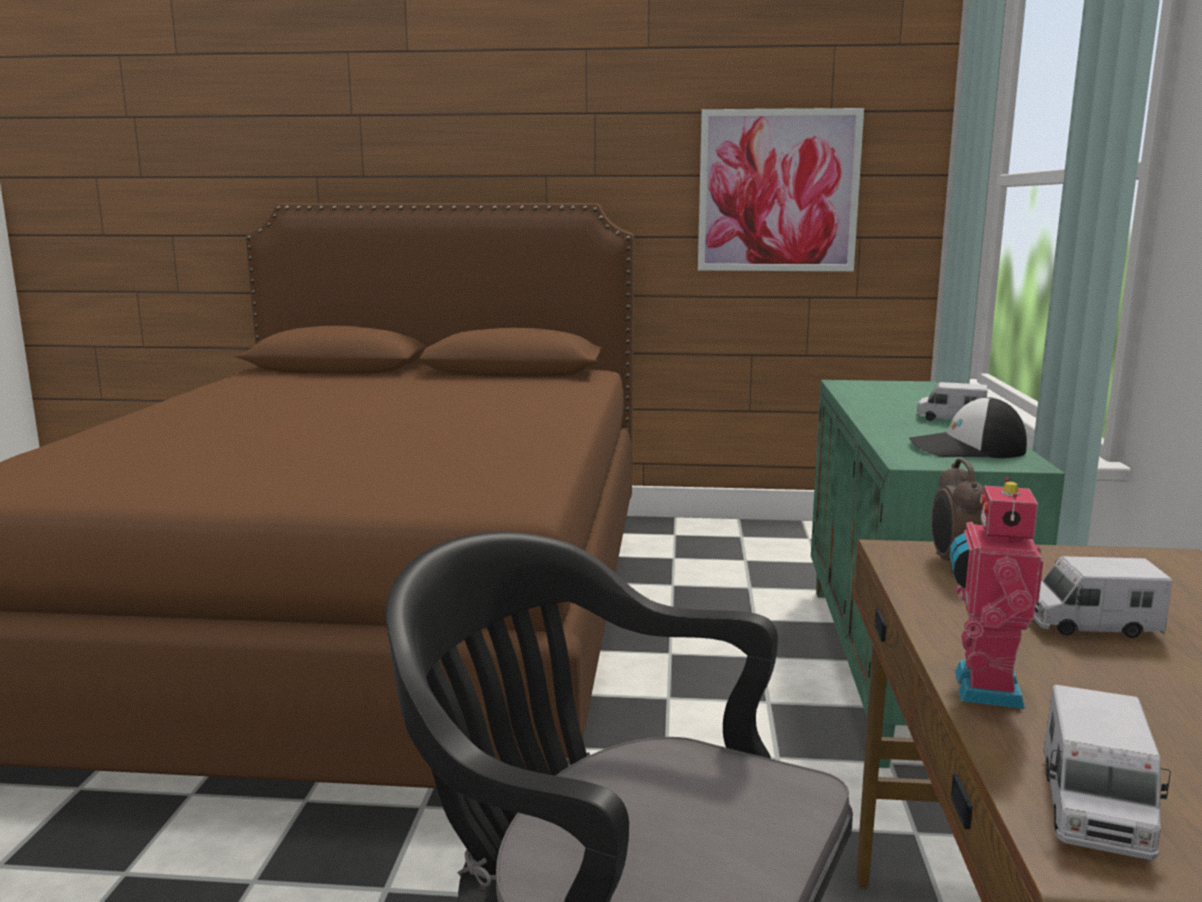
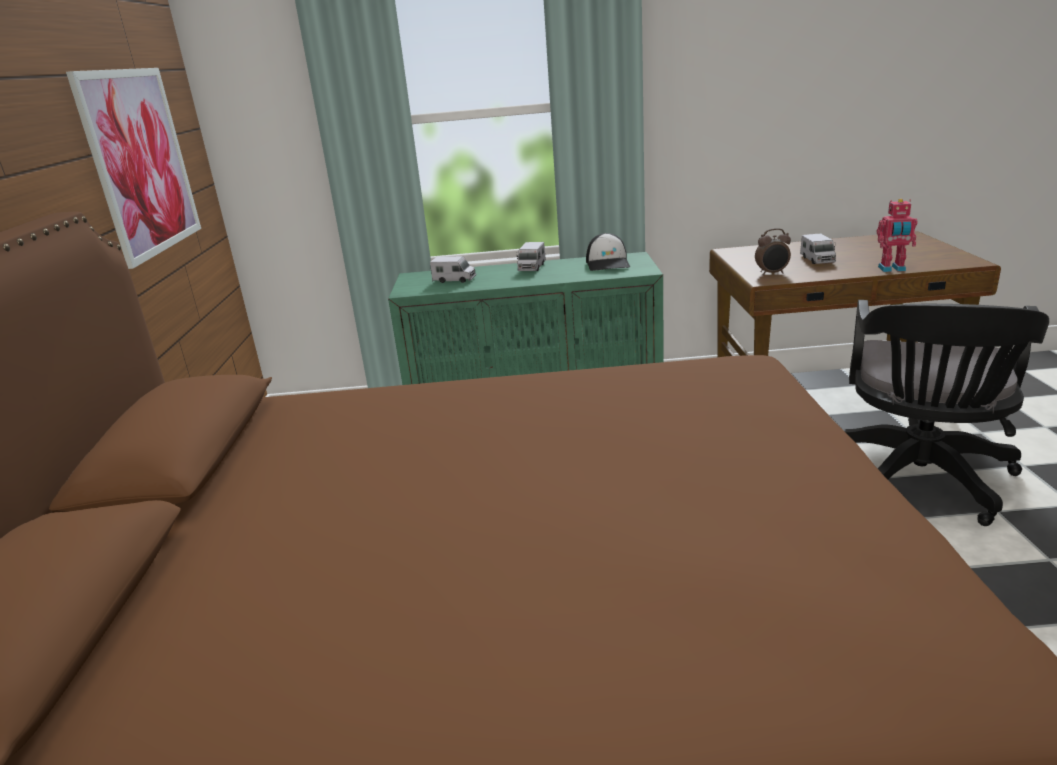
camera: 95 degrees left, 10 degrees up
(1094, 809) = (949, 261): toy truck -> toy truck (454, 280)

